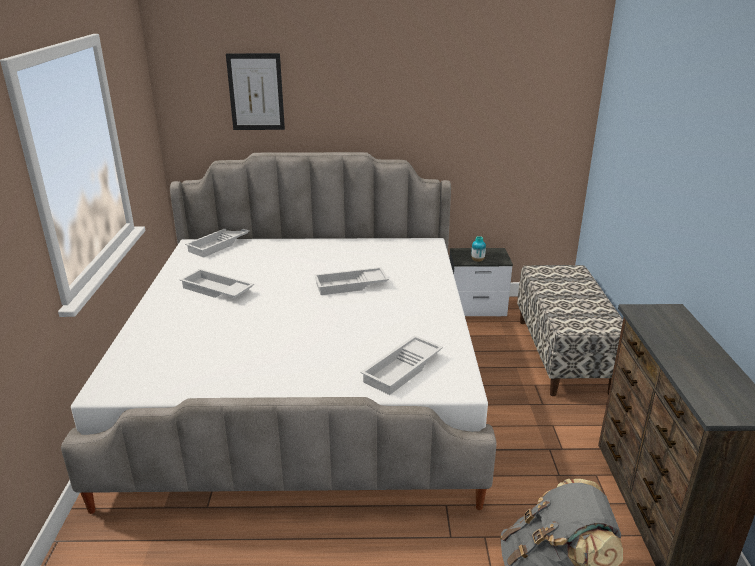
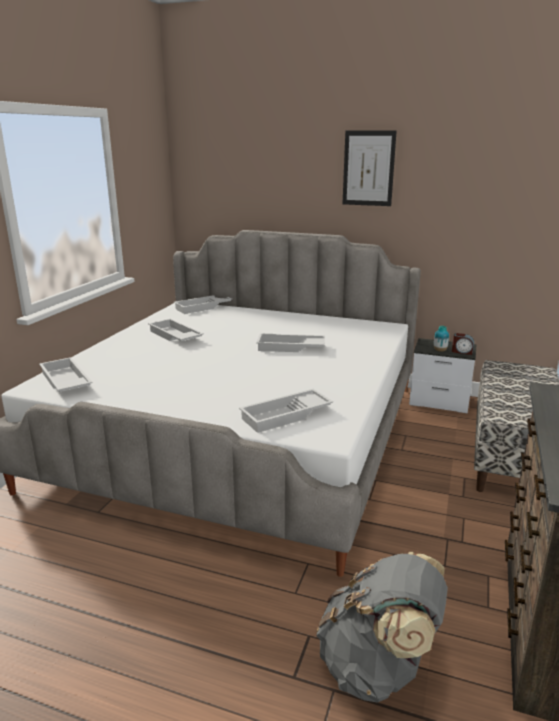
camera: 20 degrees right, 5 degrees down
(136, 374) = (64, 382): none -> white tray
(256, 92) = (250, 176): picture -> picture (368, 168)
(497, 258) = (462, 351): none -> alarm clock

